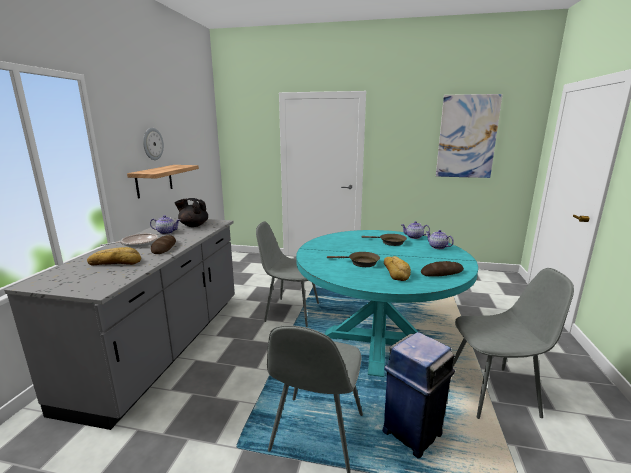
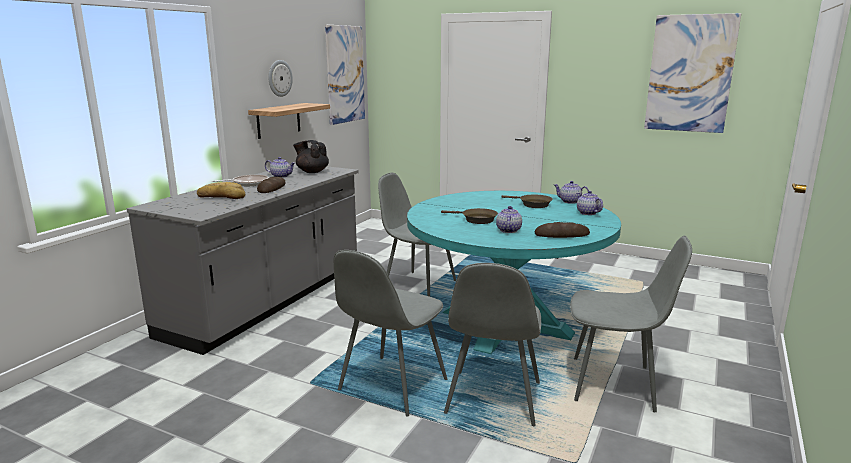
camera: 15 degrees right, 0 degrees up
(203, 140) = (345, 74): none -> picture
(396, 272) = (508, 230): bread -> teapot
(413, 432) = (493, 400): blue trash can -> grey chair

